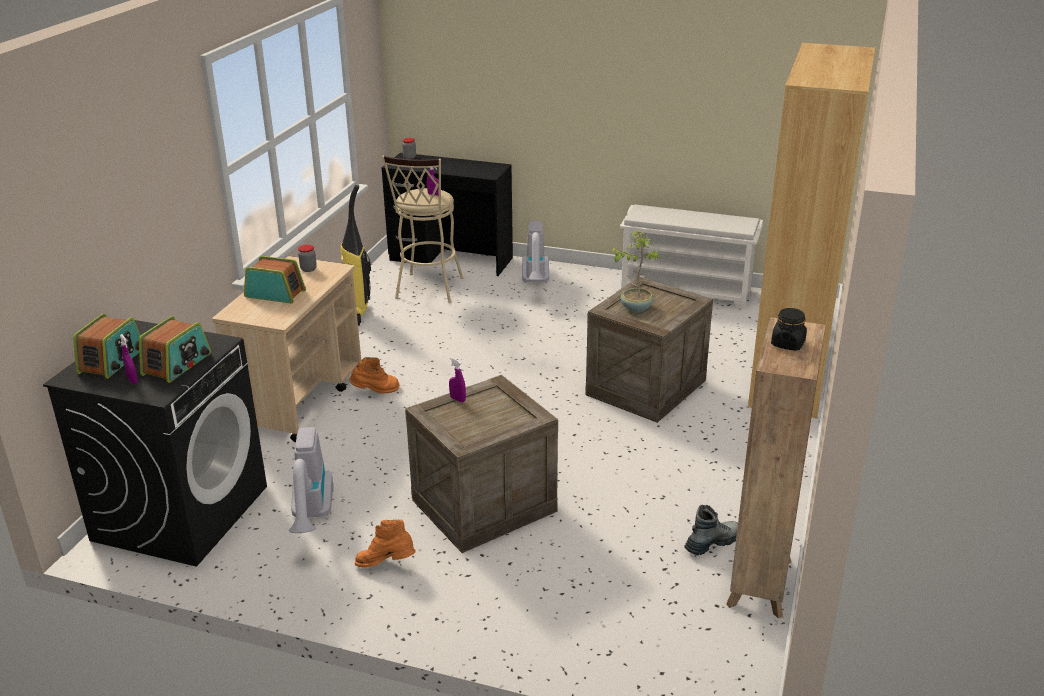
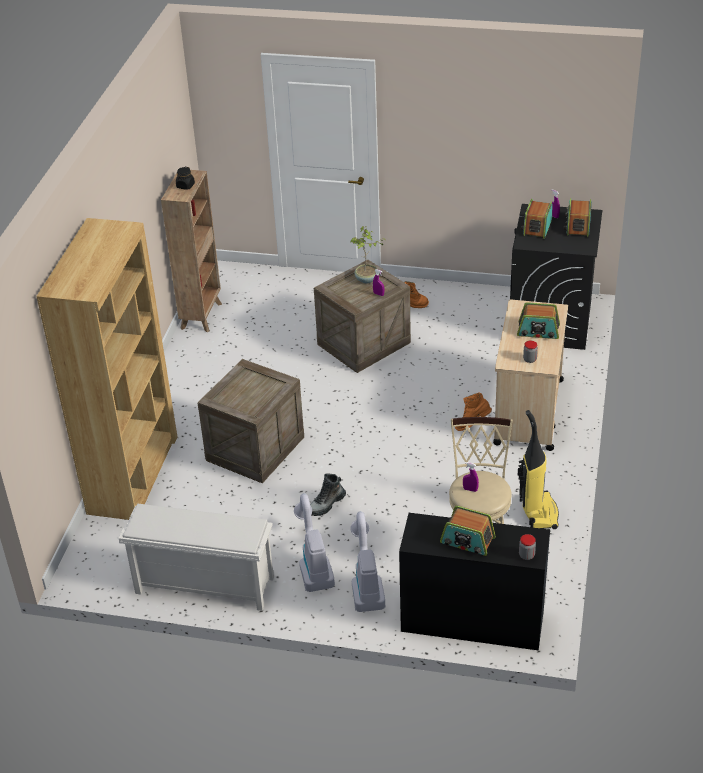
camera: 175 degrees right, 10 degrees up
(312, 517) = (468, 327): vacuum cleaner -> vacuum cleaner (313, 564)
(453, 165) = (467, 541): none -> radio
(636, 307) = (261, 388): potted plant -> potted plant (367, 280)
(712, 543) = (223, 334): boot -> boot (326, 504)

